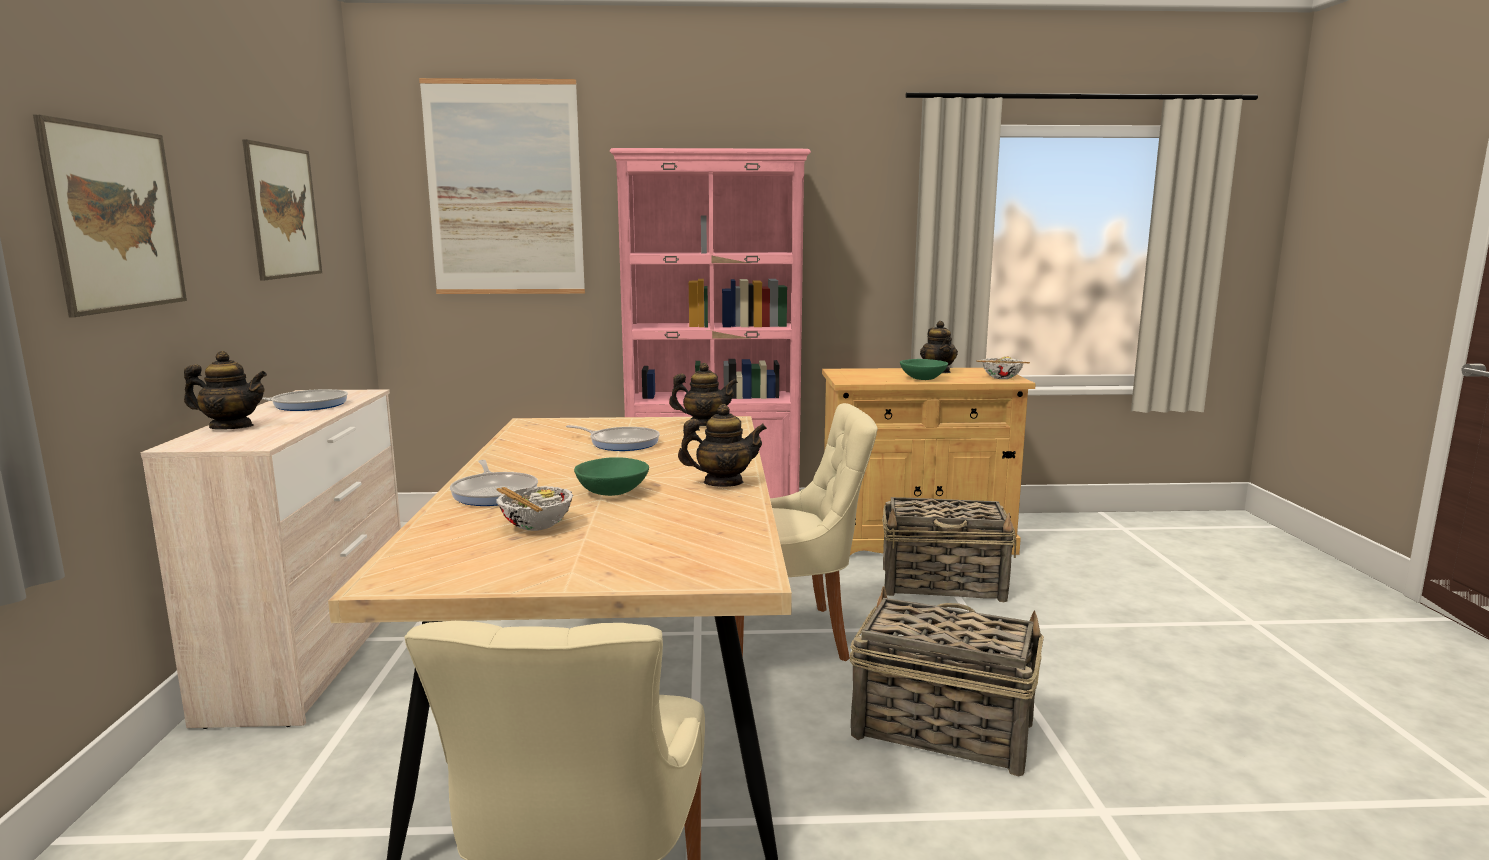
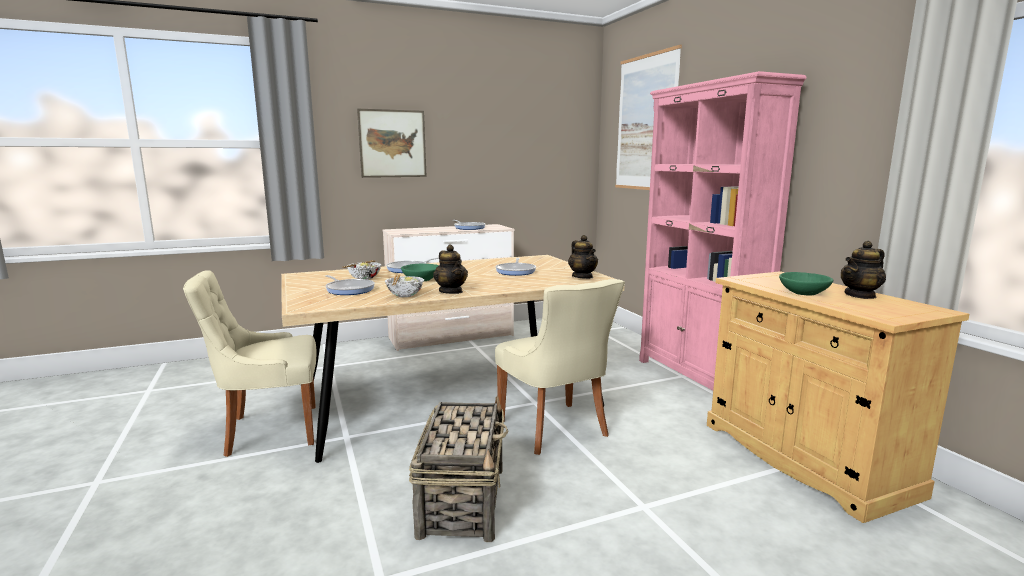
camera: 70 degrees right, 0 degrees up
(231, 427) = (423, 228): teapot -> none
(283, 212) = (513, 141): picture -> none
(628, 540) = (349, 289): none -> frying pan
(944, 584) = (716, 482): basket -> none
(1001, 378) = (886, 314): bowl -> bowl (404, 295)

